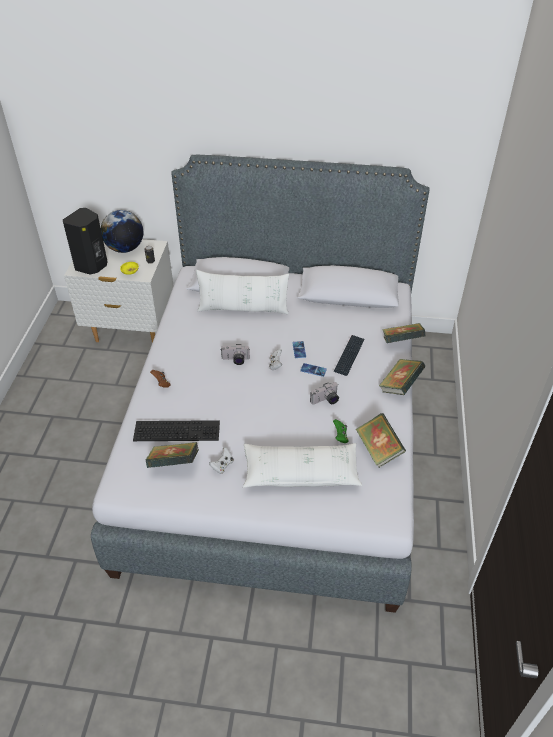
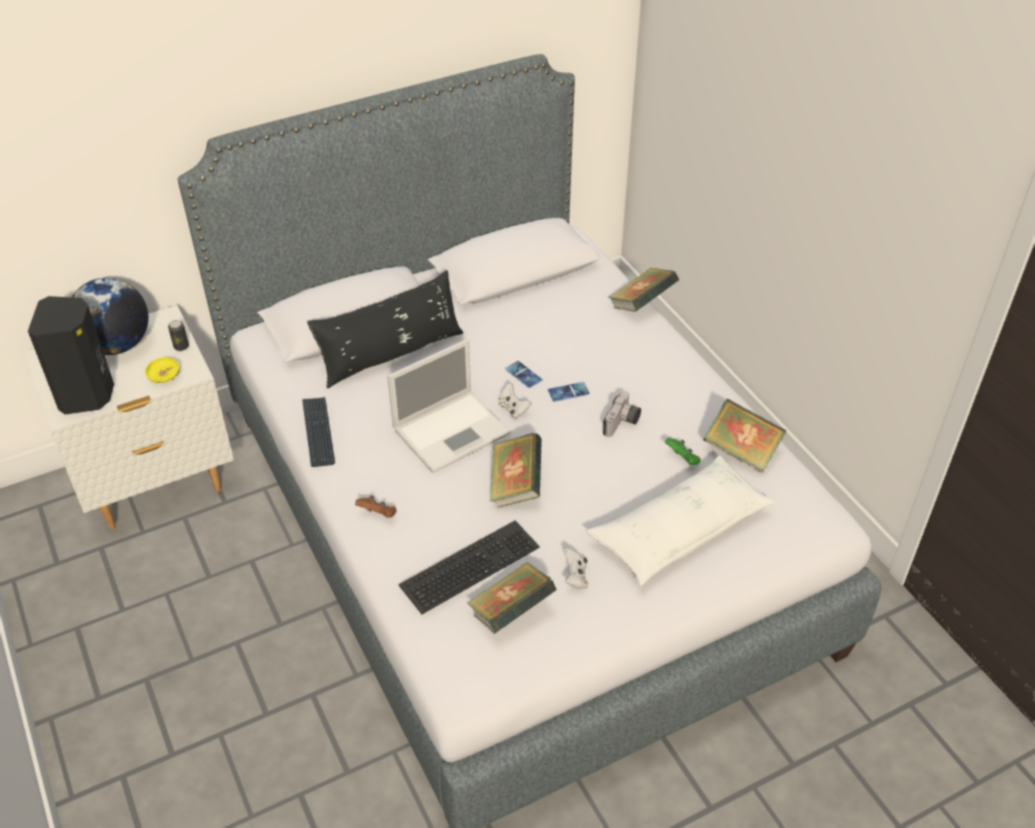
camera: 35 degrees left, 0 degrees up
(235, 360) = (453, 430): camera -> laptop
(243, 309) = (391, 354): white pillow -> black pillow
(349, 355) = (595, 351): keyboard -> keyboard (318, 432)
(400, 386) = (692, 360): book -> book (516, 485)

